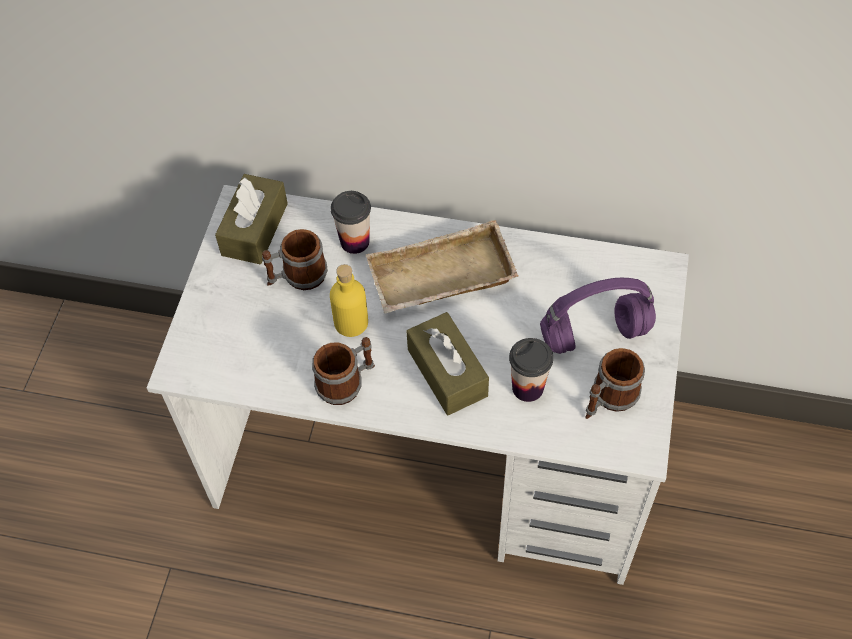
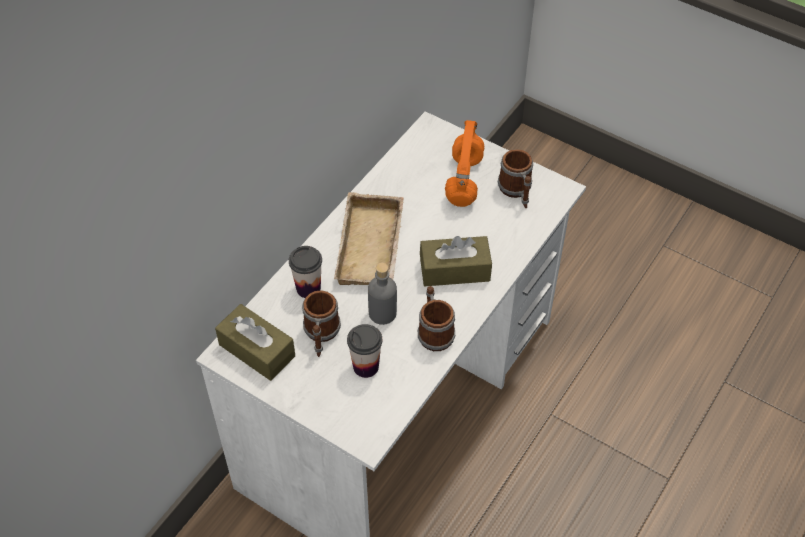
camera: 70 degrees left, 5 degrees down
(351, 322) = (382, 313): yellow bottle -> grey bottle
(527, 387) = (488, 230): cup -> cup (366, 366)
(596, 334) = (463, 179): purple headphones -> orange headphones

